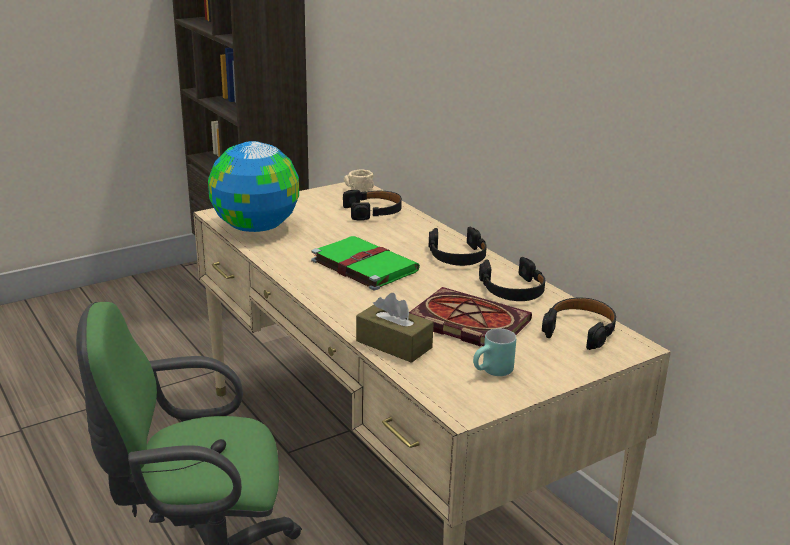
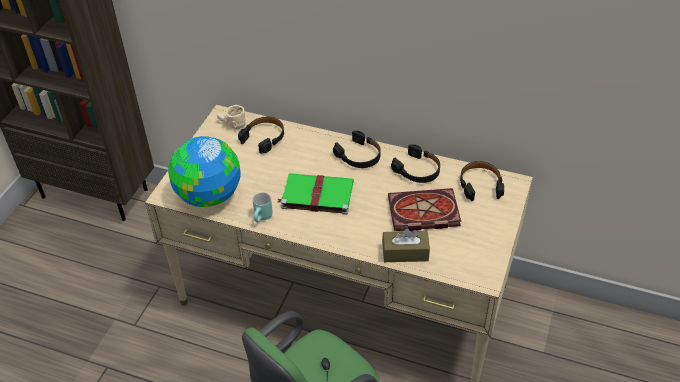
camera: 35 degrees left, 20 degrees up
(493, 373) = (473, 244): turquoise mug -> turquoise mug (263, 218)

